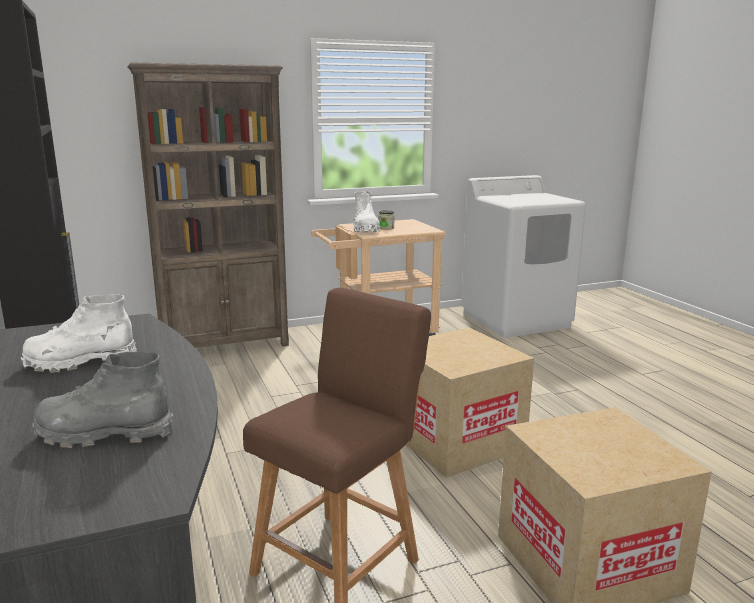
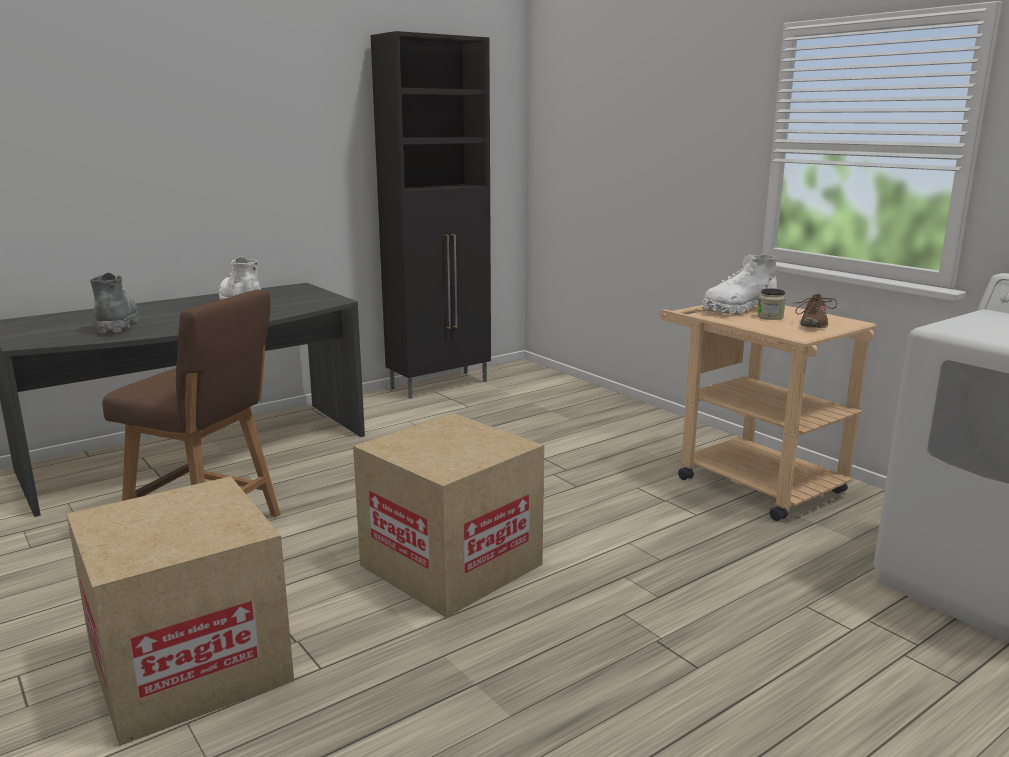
camera: 75 degrees right, 0 degrees up
(225, 345) = (621, 409): brown bookcase -> none
(408, 225) = (812, 324): none -> brown shoe

